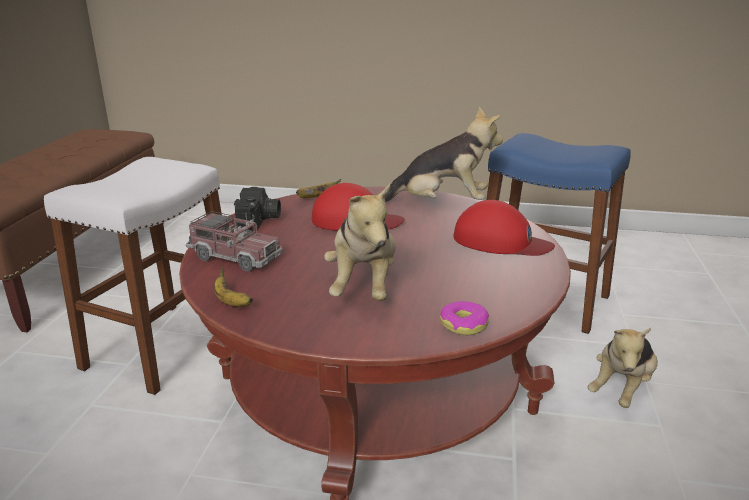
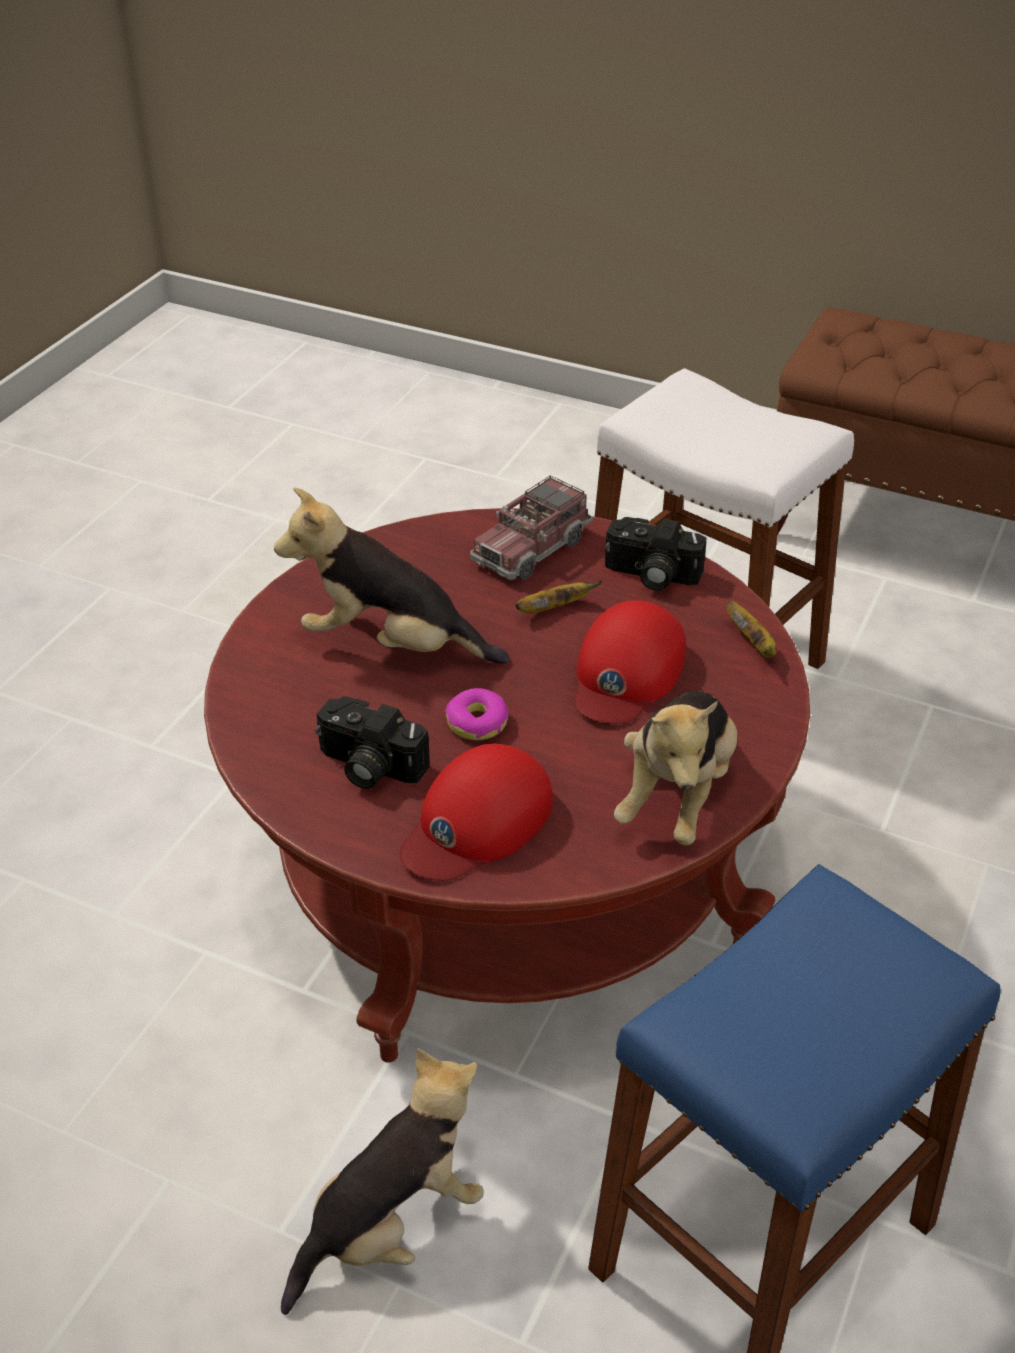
camera: 105 degrees right, 15 degrees up
(231, 302) = (404, 541): banana -> banana (554, 608)
(464, 325) = (252, 708): donut -> donut (477, 723)
(485, 275) = (367, 766): none -> camera
(621, 389) = (392, 1225): plush toy -> plush toy turned 90 degrees clockwise

